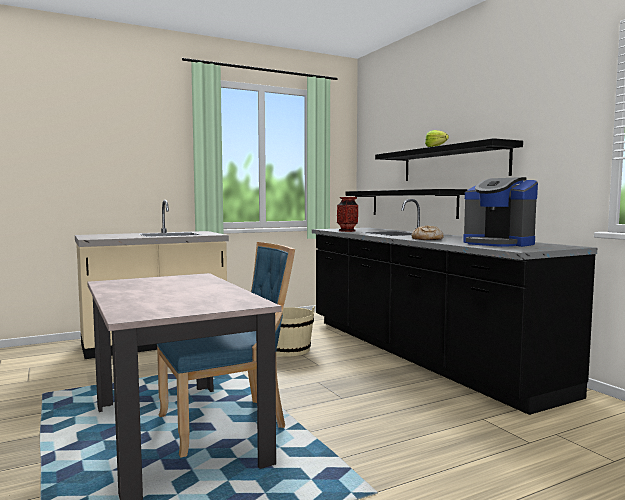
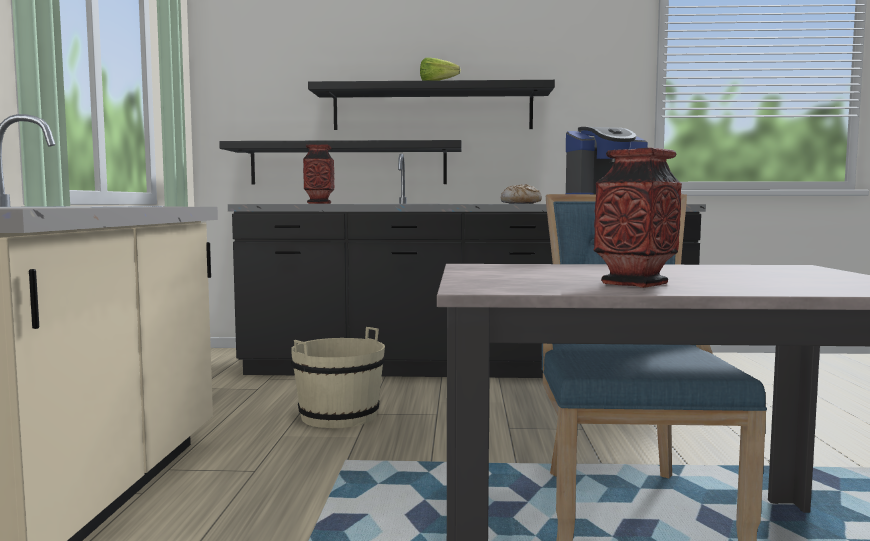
camera: 60 degrees left, 0 degrees up
(133, 291) = (635, 283): none -> vase

